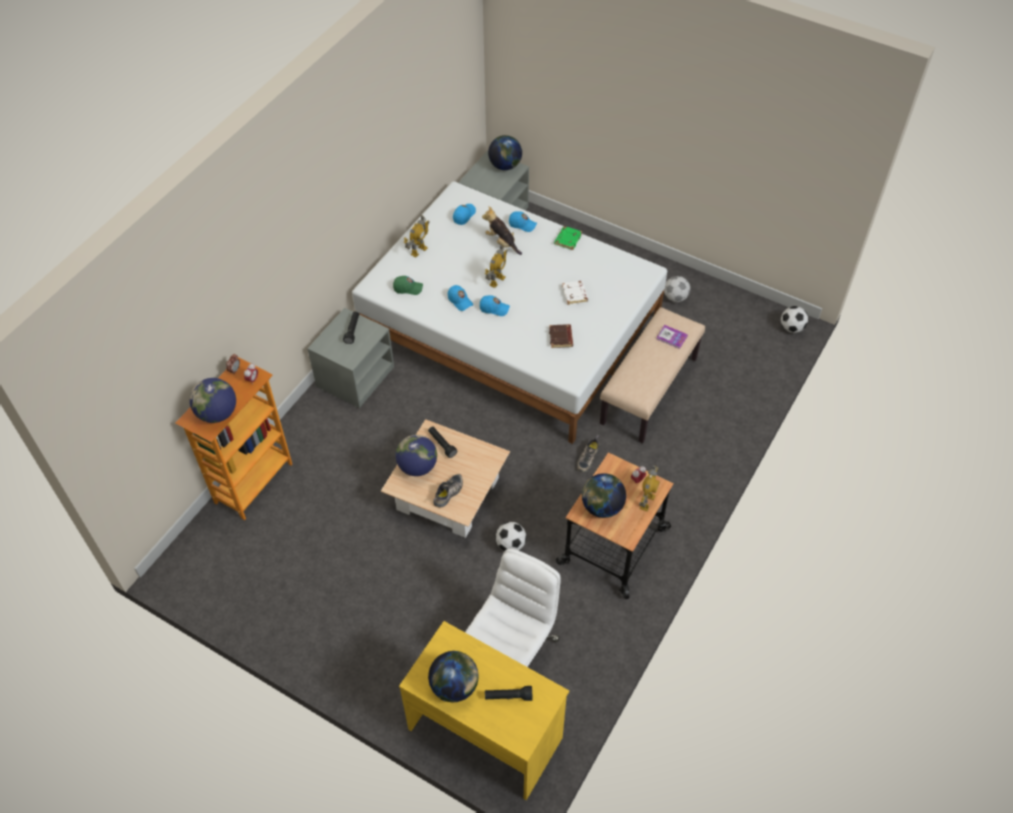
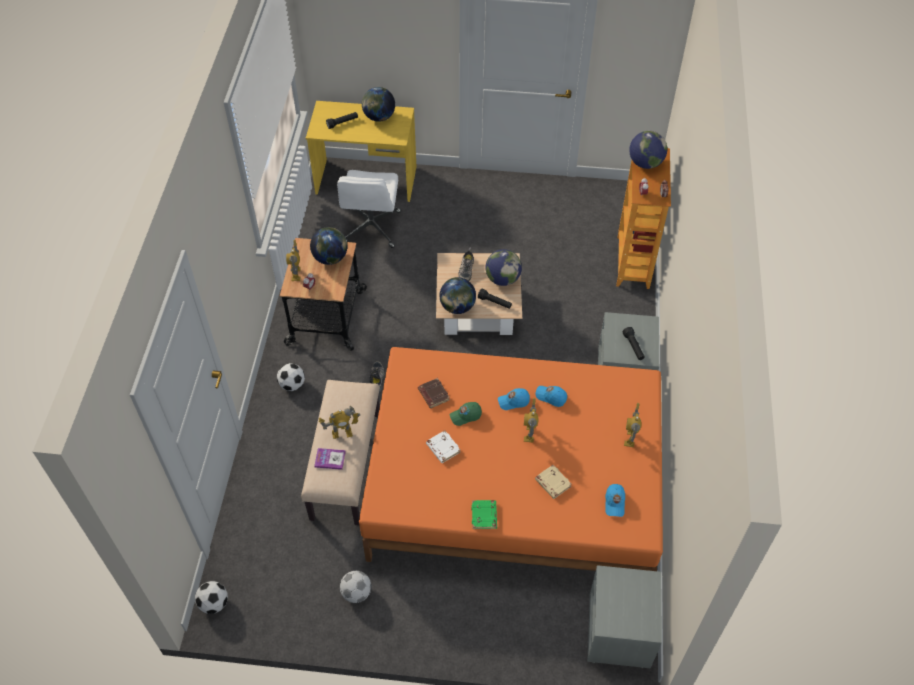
camera: 155 degrees right, 0 degrees up
(408, 288) = (609, 391): green cap -> green cap (465, 416)
(502, 242) = (552, 483): plush toy -> beige book
(505, 166) = (623, 623): globe -> globe (457, 307)
(510, 327) = (514, 482): white bed -> orange bed
(511, 544) = (407, 290): football -> football (292, 385)
(522, 224) = (544, 516): blue cap -> none
(653, 354) = (342, 433): none -> toy robot

